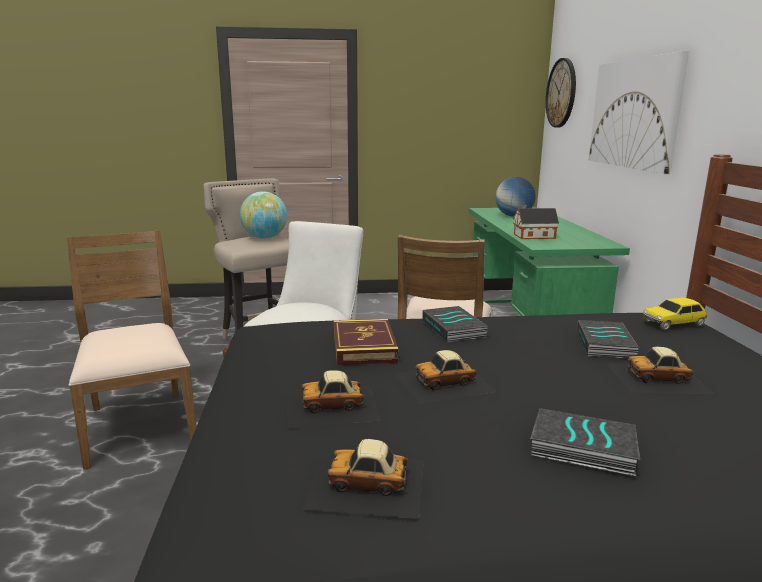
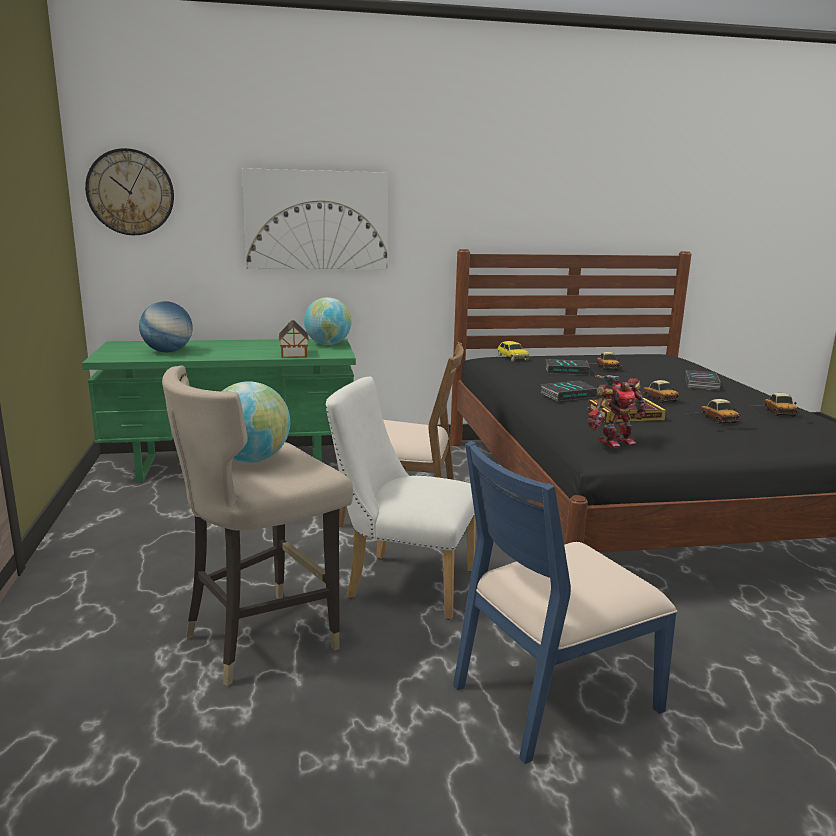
camera: 95 degrees left, 0 degrees up
(139, 425) = (552, 696): brown chair -> blue chair
(273, 330) = (614, 441): none -> toy robot
(587, 243) = (328, 344): none -> globe

